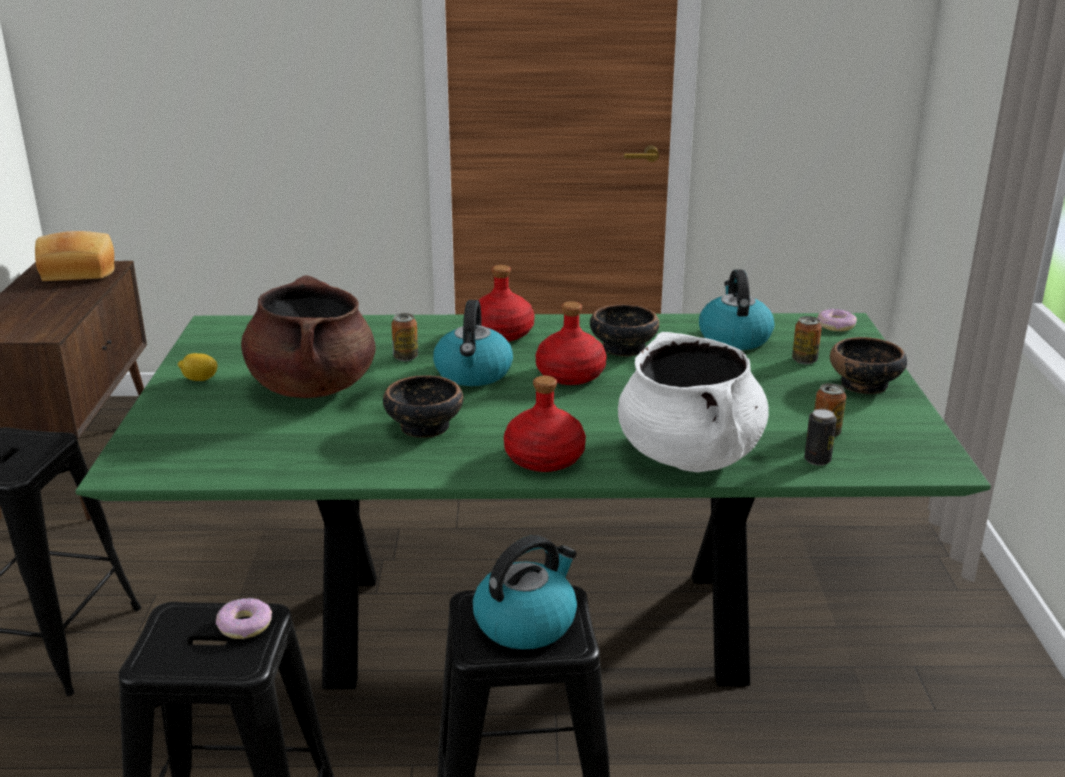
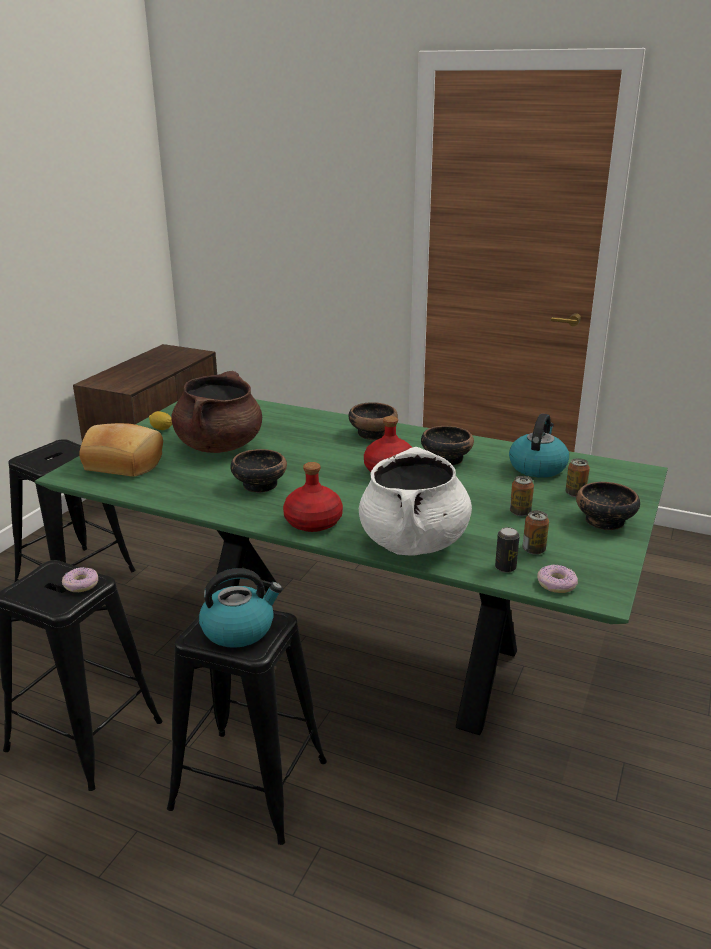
camera: 25 degrees right, 0 degrees up
(79, 272) = (179, 354): bread -> bread (125, 463)
(405, 357) = (294, 438): can -> can (520, 512)
(473, 374) = (326, 457): kettle -> none
(502, 333) = (373, 433): red bottle -> bowl
(836, 326) = (630, 473): donut -> donut (556, 584)

